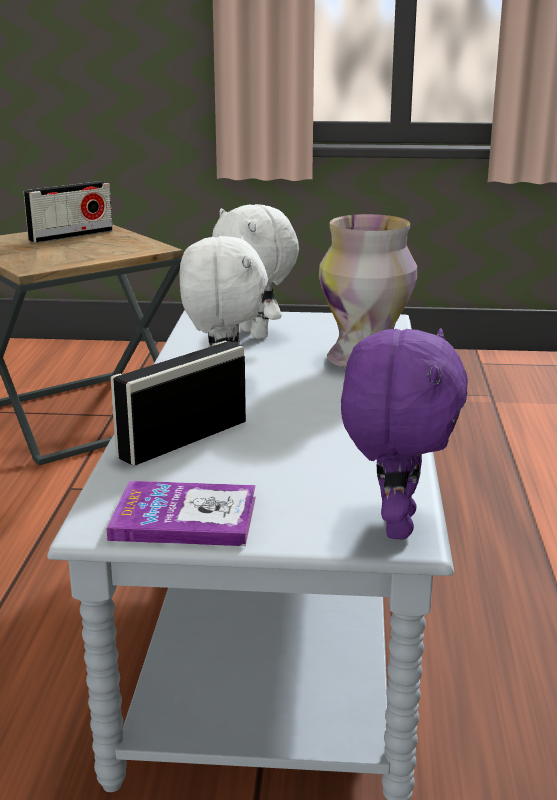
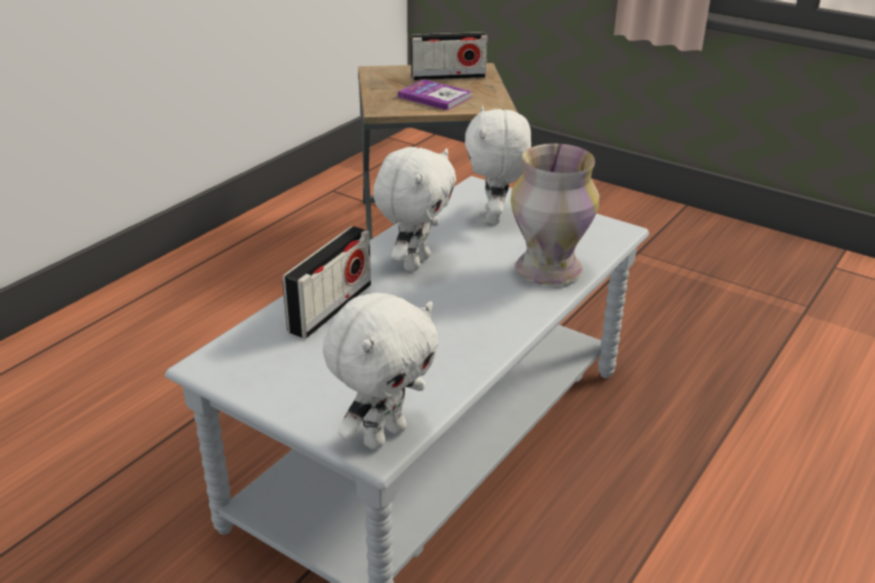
camera: 30 degrees right, 10 degrees up
(183, 439) = (330, 308): radio -> radio turned 135 degrees clockwise
(184, 517) = (261, 376): book -> book (435, 97)
(395, 524) = (383, 435): purple plush toy -> white plush toy

